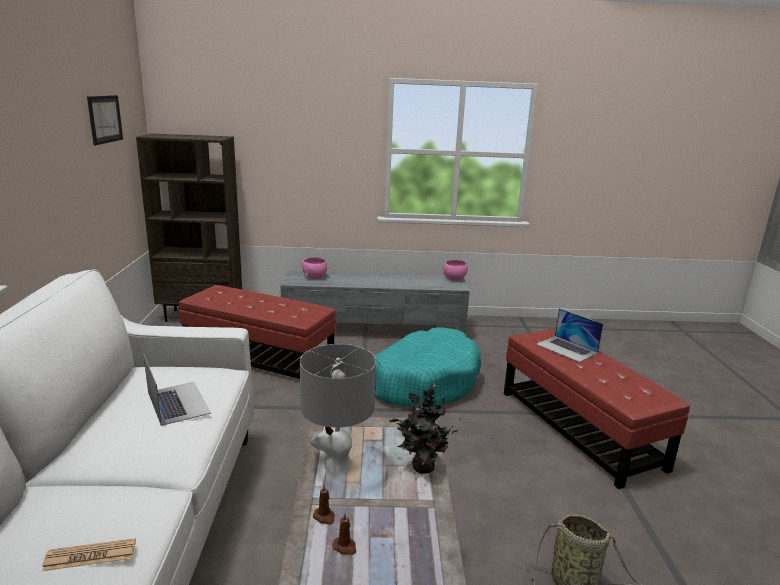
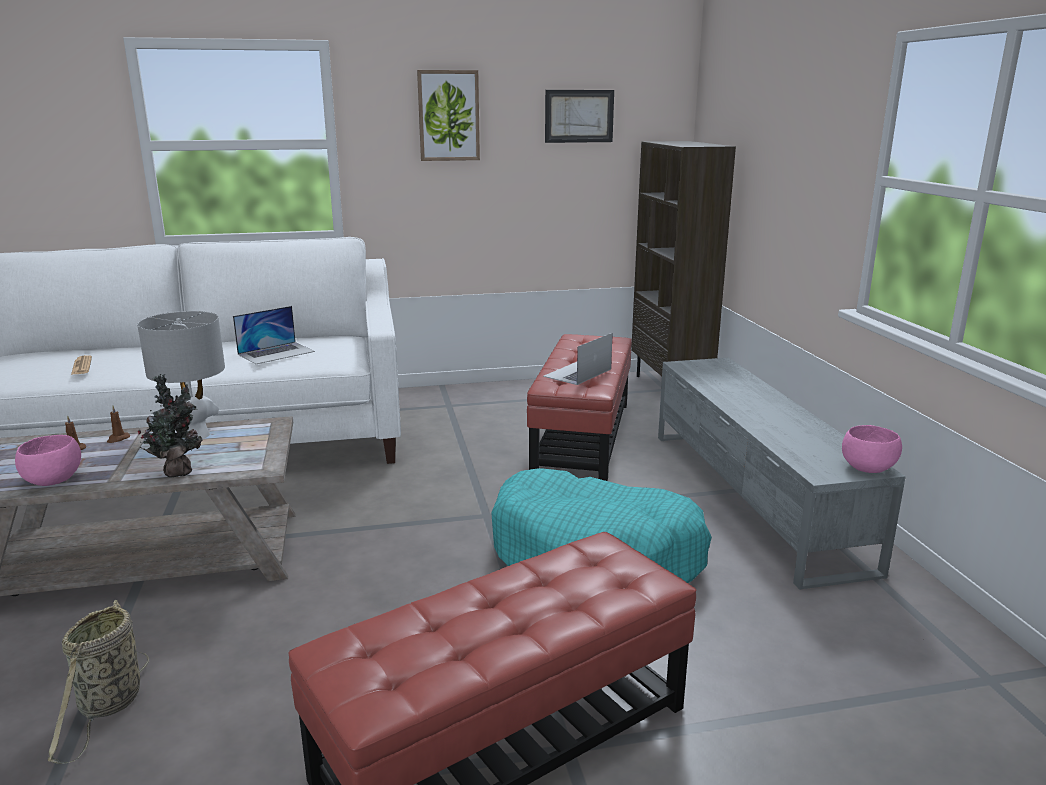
camera: 80 degrees right, 0 degrees up
(39, 126) = (448, 116): none -> picture
(315, 277) = (720, 373): pink bowl -> pink bowl (53, 481)
(567, 348) = (566, 586): laptop -> laptop (577, 373)

